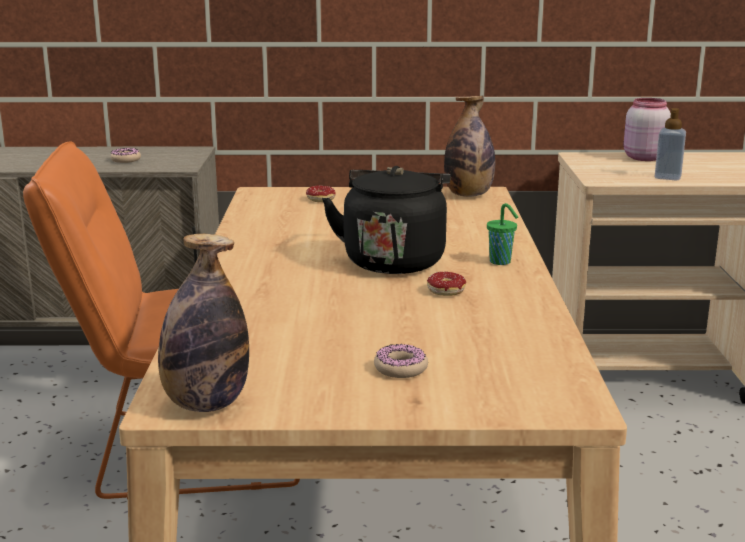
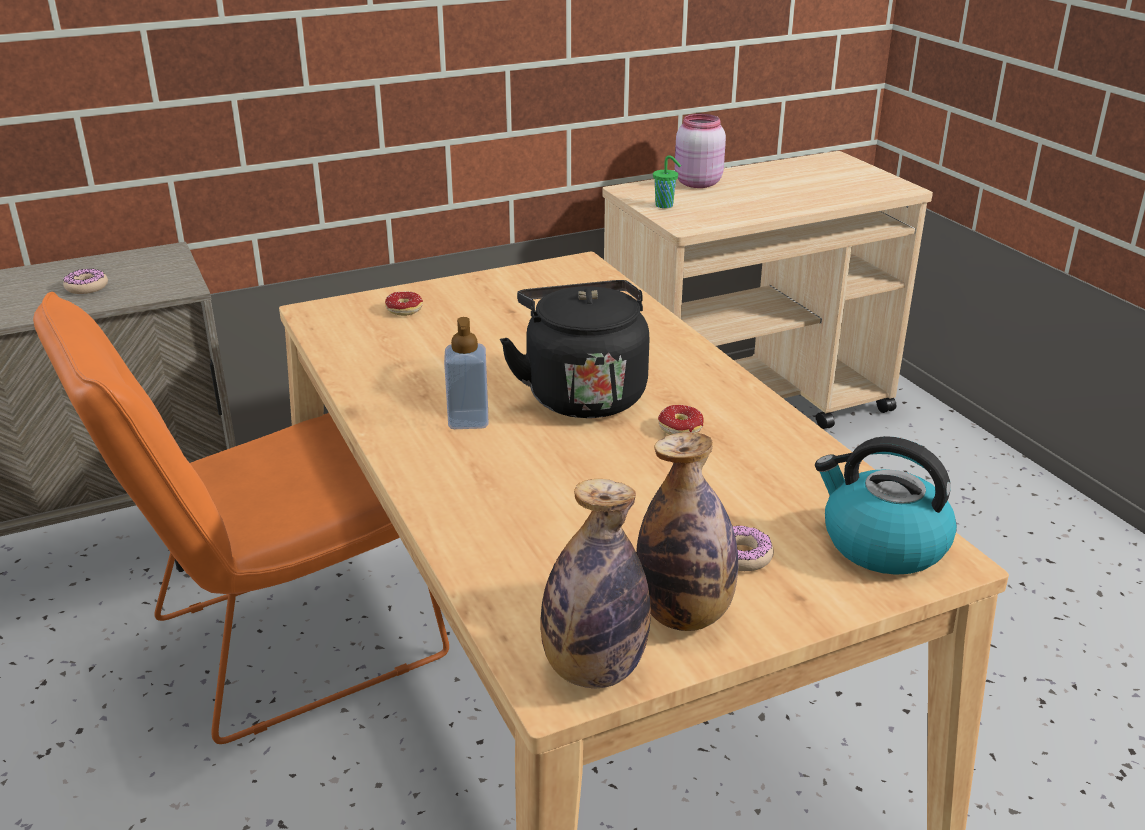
camera: 25 degrees left, 10 degrees up
(468, 195) = (566, 272): bottle -> bottle (684, 615)
(501, 262) = (695, 372): green cup -> green cup (665, 205)
(530, 385) = (882, 544): none -> kettle
(667, 177) = (746, 210): soap dispenser -> soap dispenser (468, 420)

